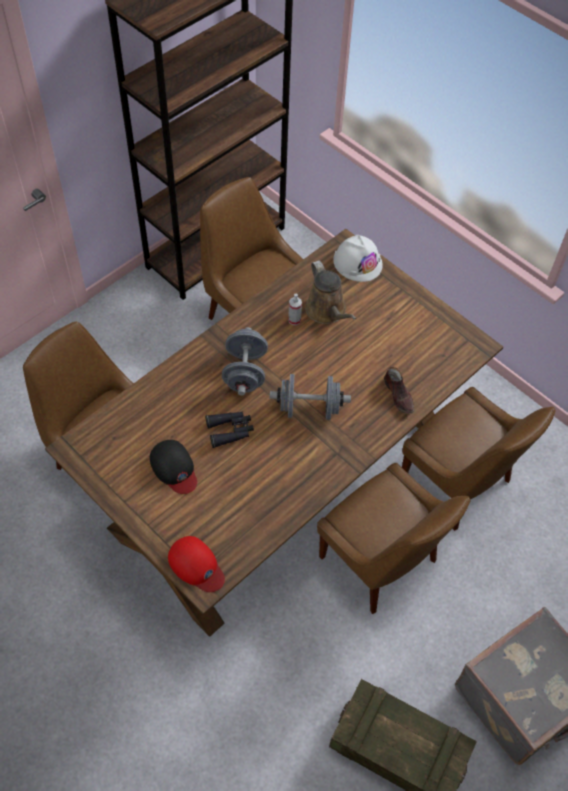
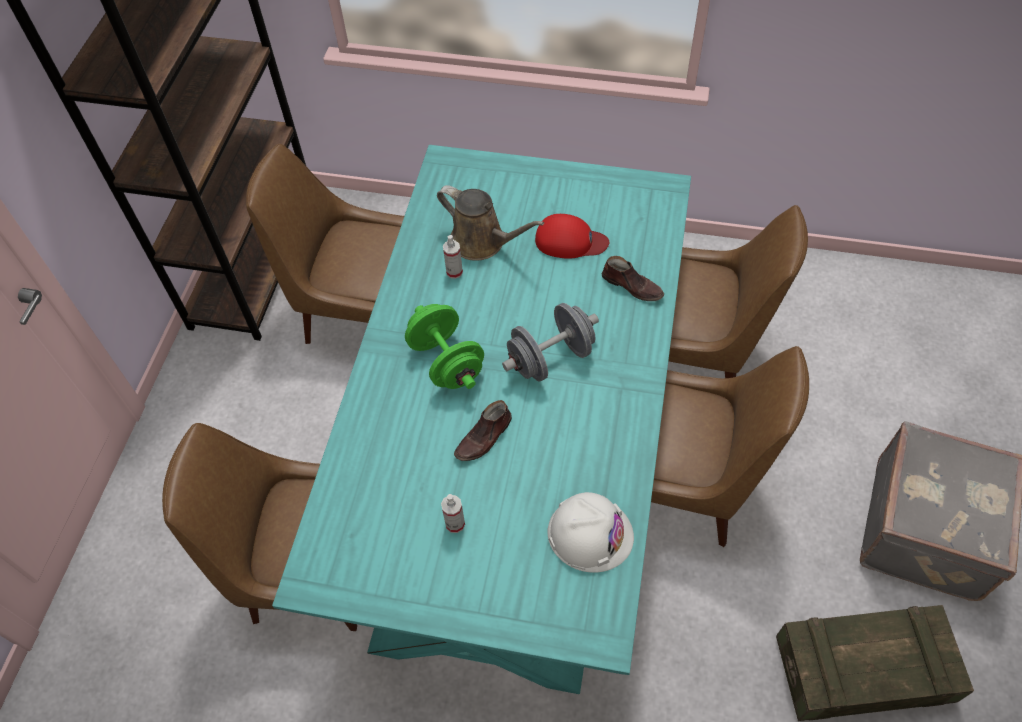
camera: 30 degrees left, 0 degrees up
(174, 468) = (455, 523): black cap -> spray bottle
(196, 565) = (575, 621): red cap -> red cap (570, 241)
(230, 431) = (484, 438): black binoculars -> brown shoe
(245, 372) = (446, 362): grey dumbbell -> green dumbbell
(280, 474) = (515, 463): brown dining table -> turquoise dining table
(357, 262) = (472, 172): white hard hat -> white hard hat (590, 533)

